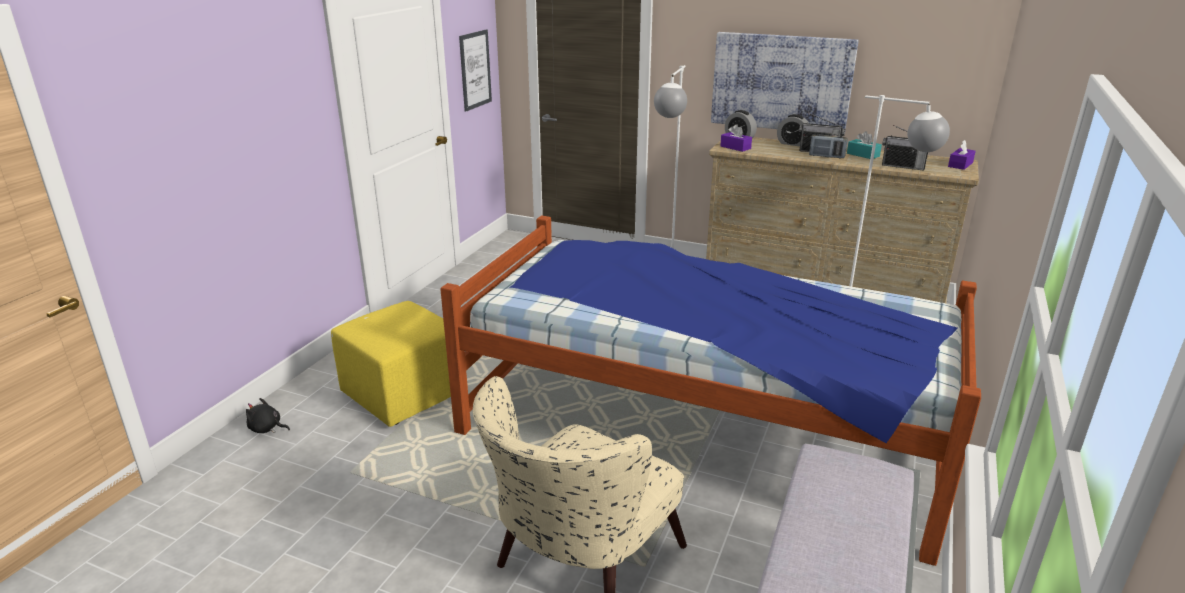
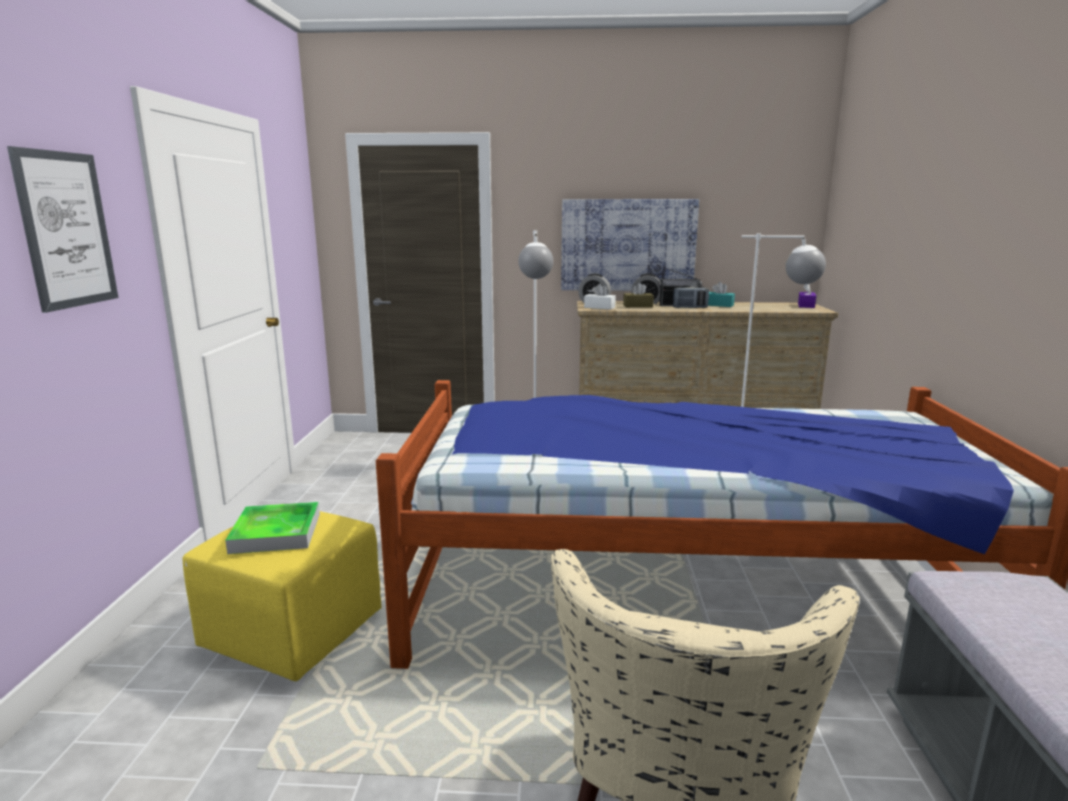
camera: 20 degrees left, 10 degrees down
(267, 428) = (86, 731): black plush toy -> none
(391, 324) = (276, 533): none -> tray
(475, 70) = (298, 249): picture -> picture (67, 230)
(735, 147) = (599, 307): purple tissue box -> white tissue box
(776, 148) = (638, 306): none -> brown tissue box
(903, 166) = (764, 309): radio -> none

